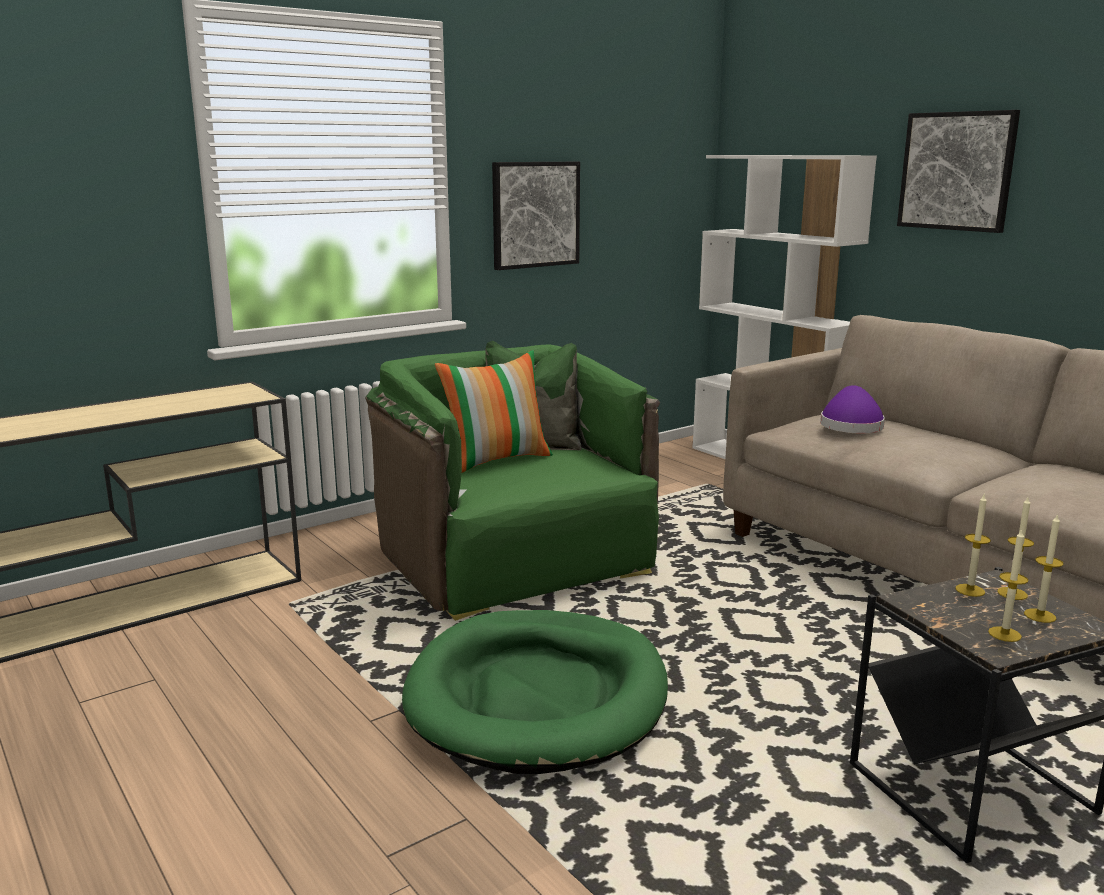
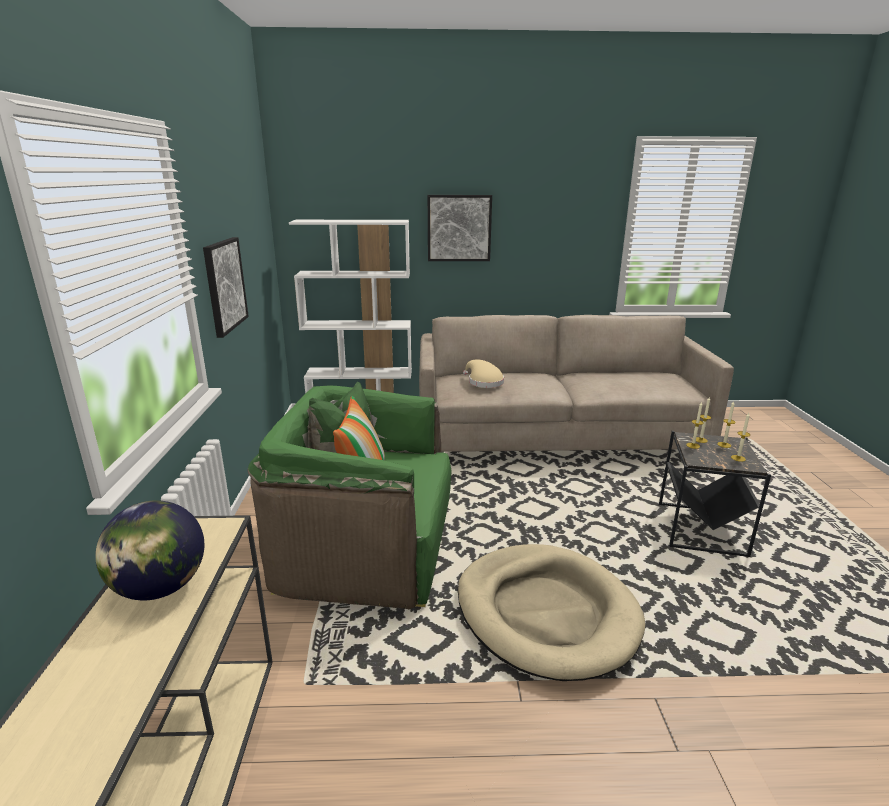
camera: 55 degrees left, 5 degrees up
(161, 406) = (160, 588): none -> globe
(537, 696) = (546, 613): green dog bed -> beige dog bed
(850, 425) = (483, 382): purple hat -> beige hat

